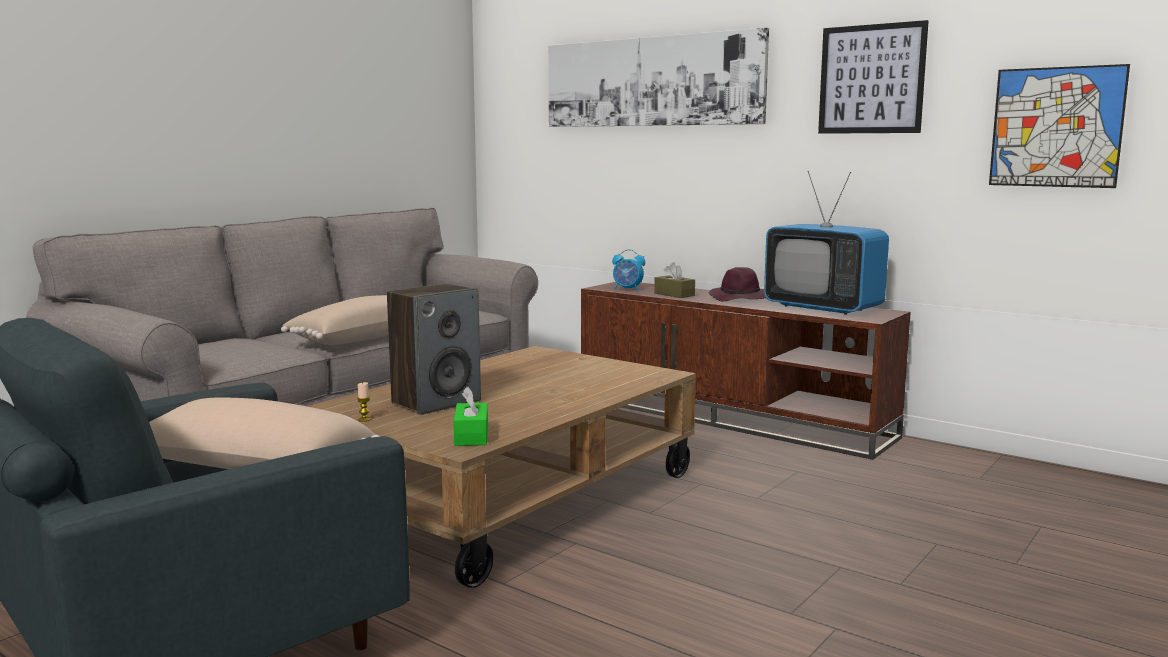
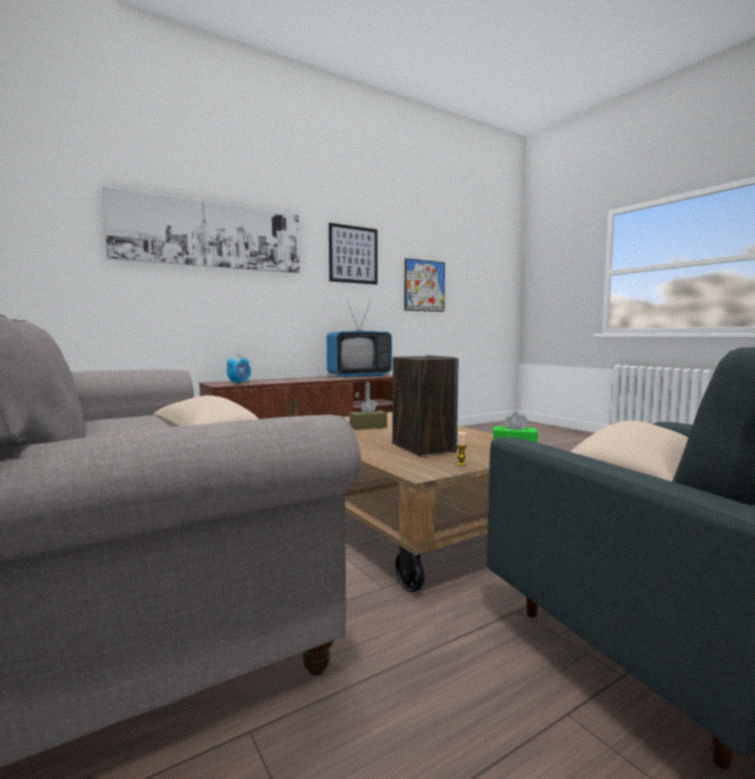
camera: 70 degrees left, 5 degrees down
(674, 294) = (277, 381): brown tissue box -> brown tissue box (368, 427)
(740, 298) = (311, 378): purple hat -> none

